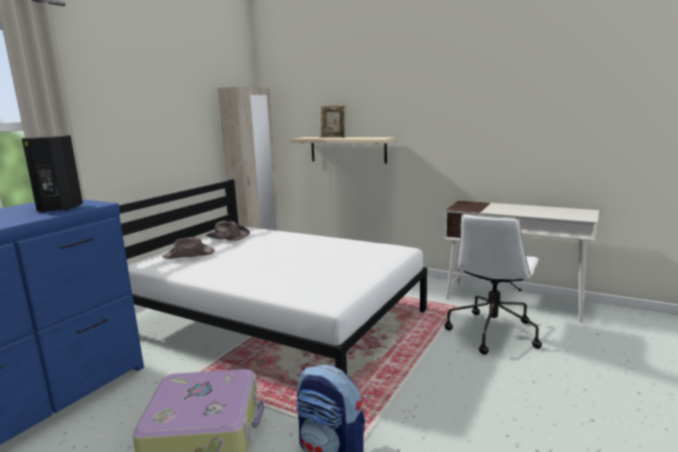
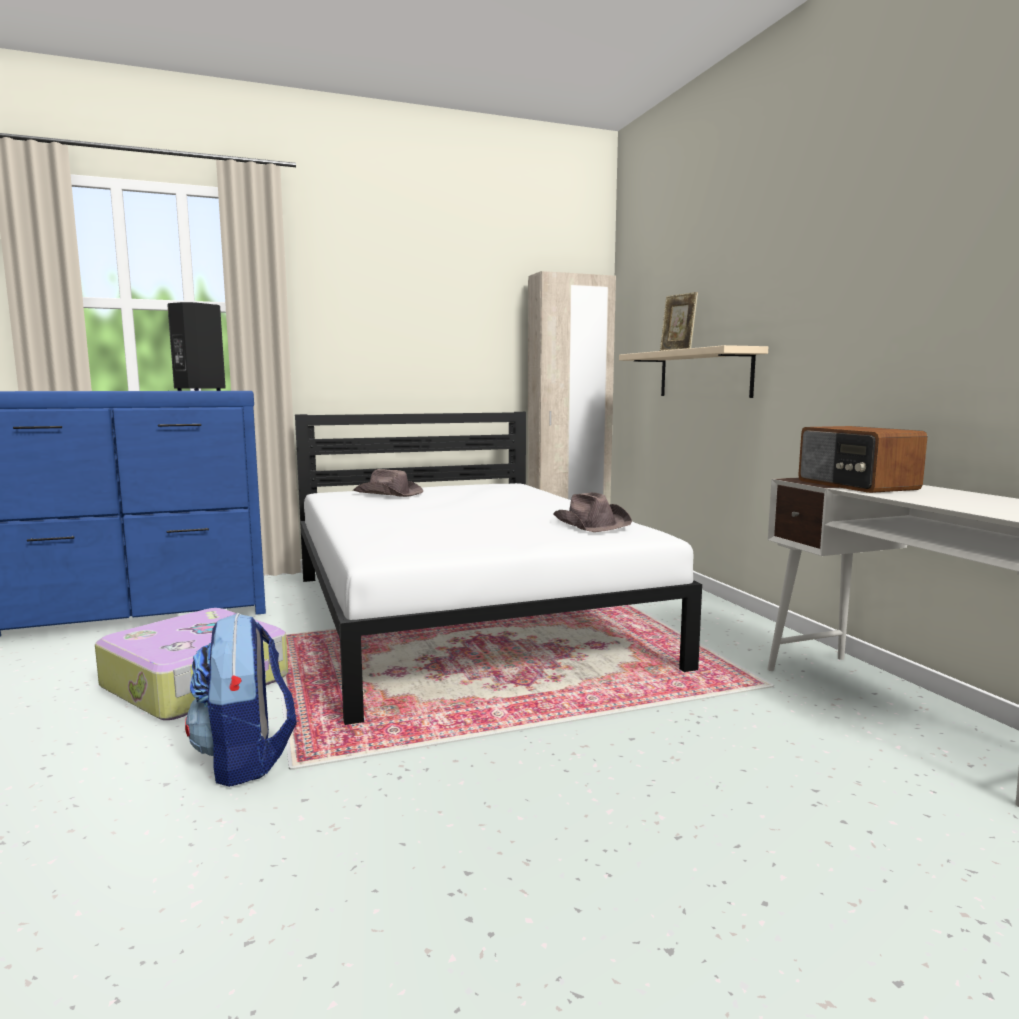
camera: 40 degrees right, 5 degrees down
(228, 236) = (471, 486): brown hat -> brown hat (591, 524)
(482, 208) = (855, 485): none -> radio
(492, 332) = (757, 740): white office chair -> none

